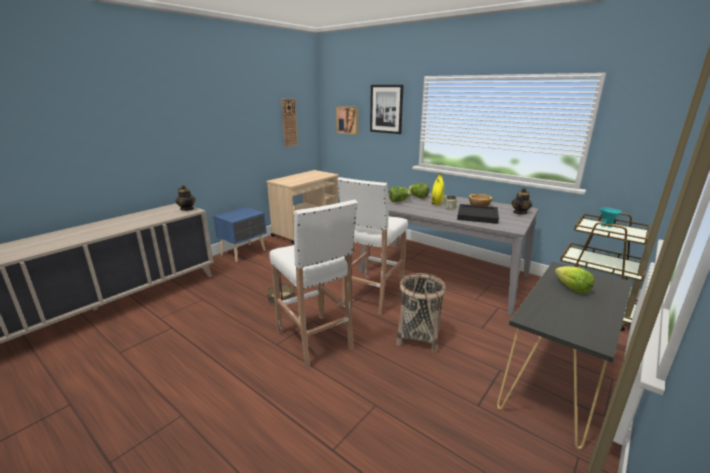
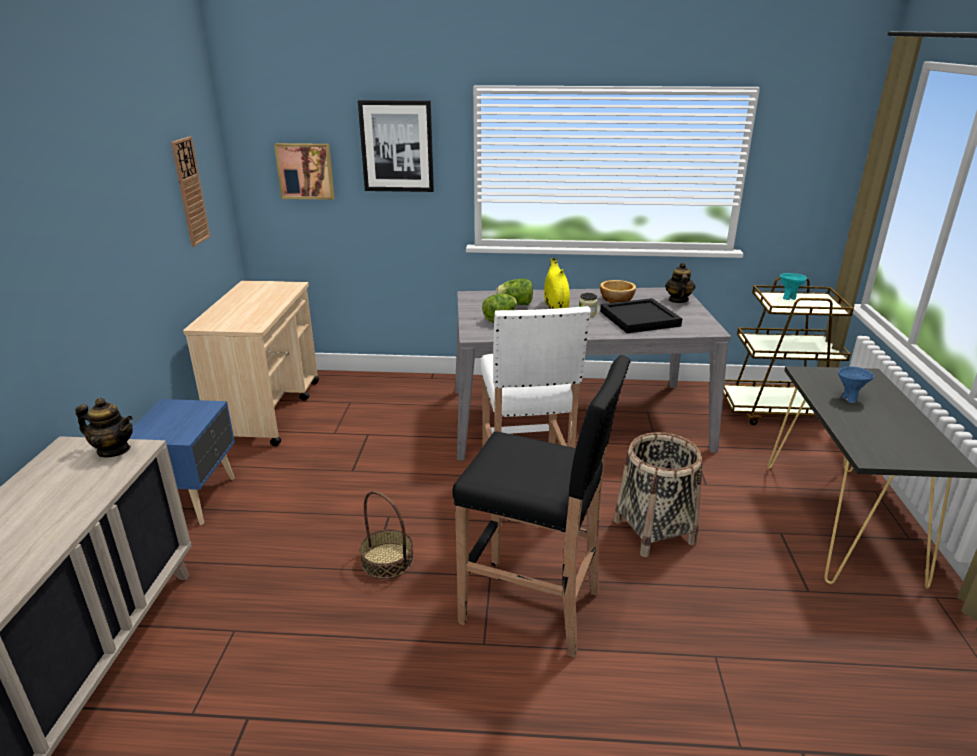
camera: 35 degrees left, 5 degrees up
(315, 341) = (534, 607): white stool -> black stool
(572, 288) = (849, 399): lettuce -> blue bowl

